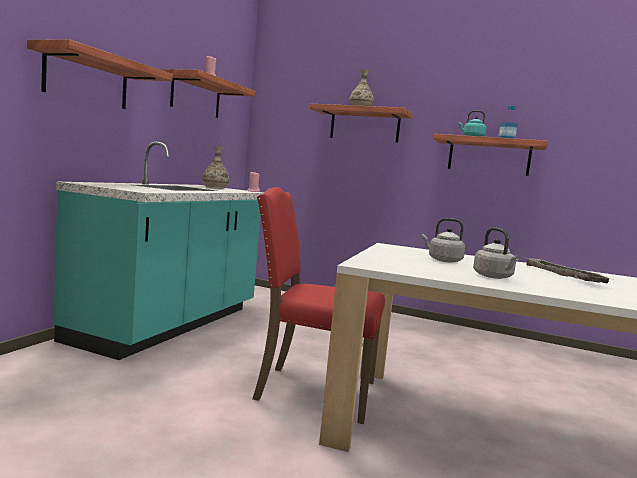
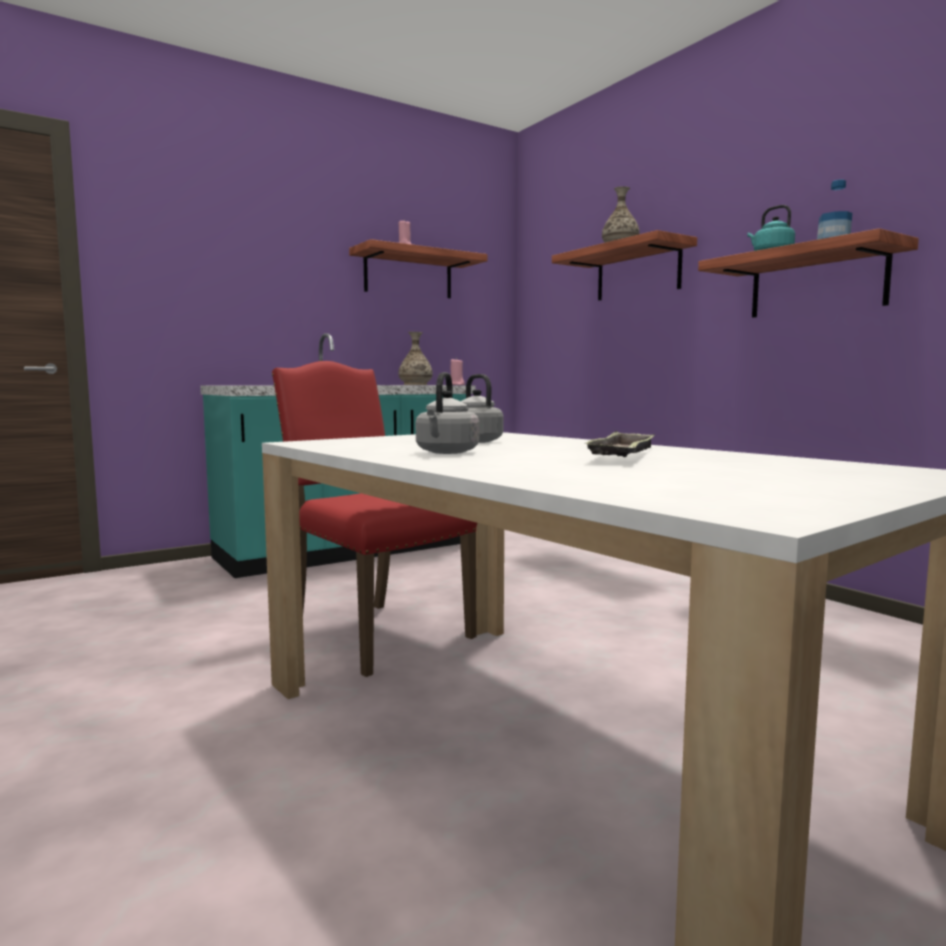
camera: 35 degrees right, 0 degrees up
(87, 79) = (236, 274): shelf -> none

